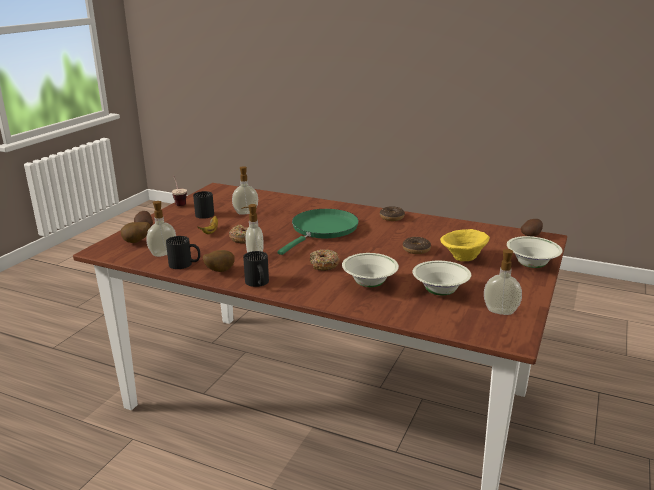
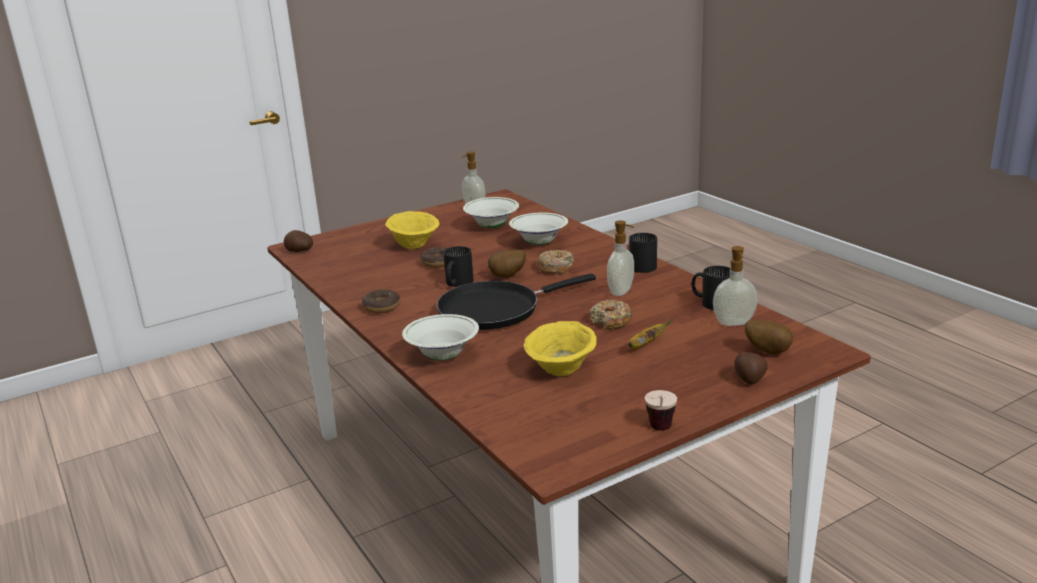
camera: 145 degrees left, 0 degrees up
(205, 213) = (629, 387): black mug -> black mug (456, 283)
(219, 271) = (675, 285): potato -> potato (508, 277)
(245, 212) = (562, 370): soap dispenser -> yellow bowl
(322, 230) = (495, 309): green frying pan -> black frying pan
(531, 265) = (374, 229): white bowl -> white bowl (443, 356)

